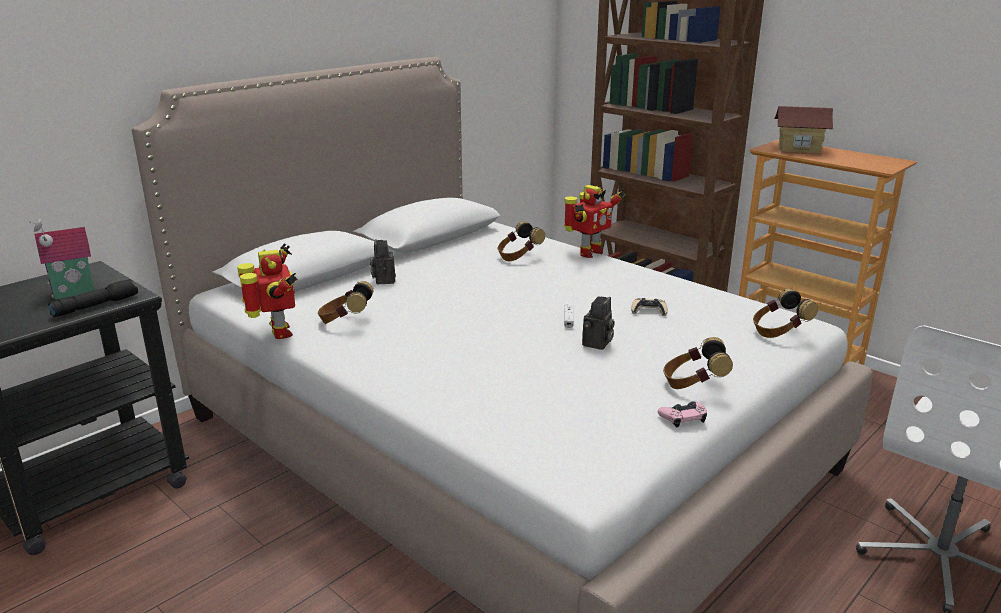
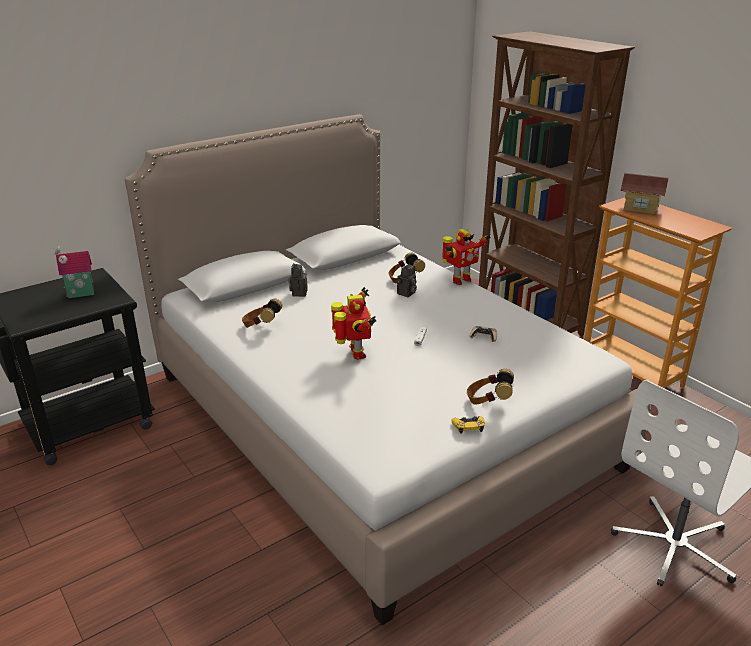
camera: 10 degrees right, 5 degrees up
(96, 305) = (93, 305): black flashlight -> none
(278, 333) = (213, 331): toy robot -> toy robot (355, 354)
(597, 344) = (433, 361): camera -> camera (406, 294)
(683, 417) = (468, 426): pink game controller -> yellow game controller
(778, 332) = (574, 364): headphones -> none

